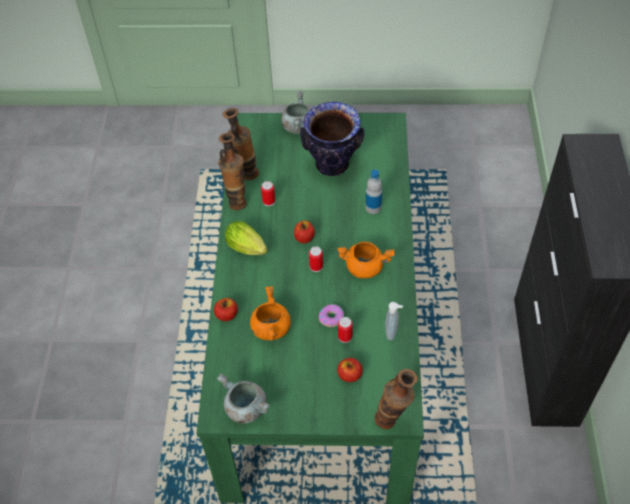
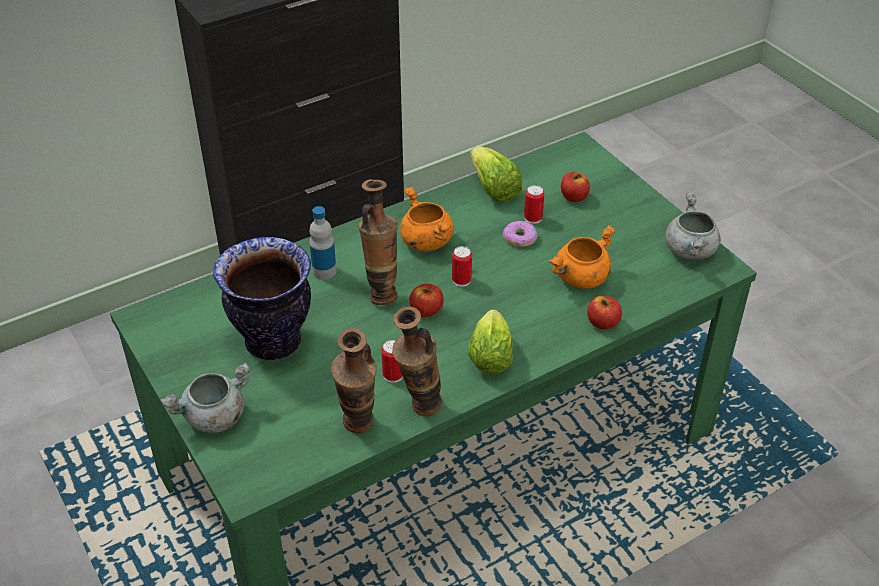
camera: 125 degrees left, 10 degrees down
(392, 332) = (493, 188): soap dispenser -> lettuce
(392, 422) = (592, 152): vase -> vase (381, 292)

